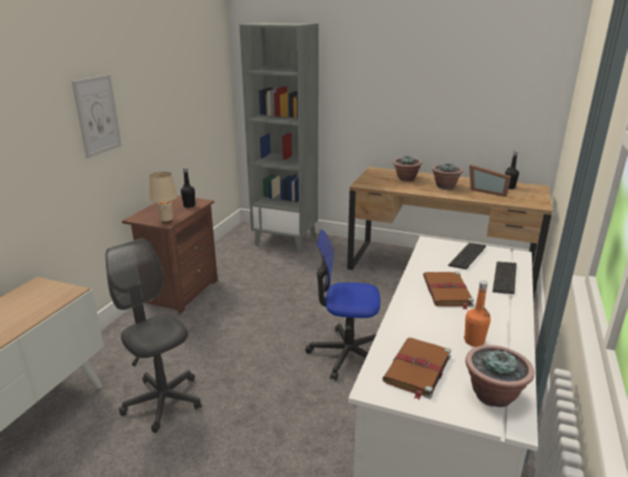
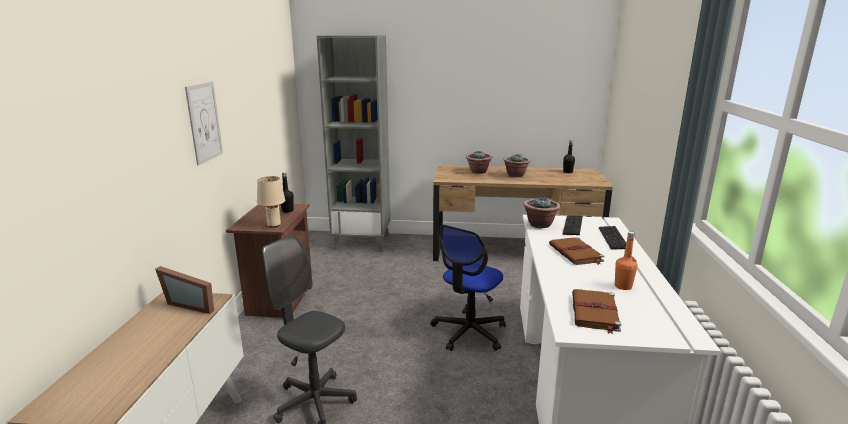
camera: 15 degrees left, 5 degrees down
(346, 354) = (469, 332): office chair -> office chair turned 45 degrees counterclockwise
(487, 191) = (552, 176): picture frame -> picture frame (192, 304)
(493, 395) = (664, 321): potted plant -> potted plant (540, 225)

